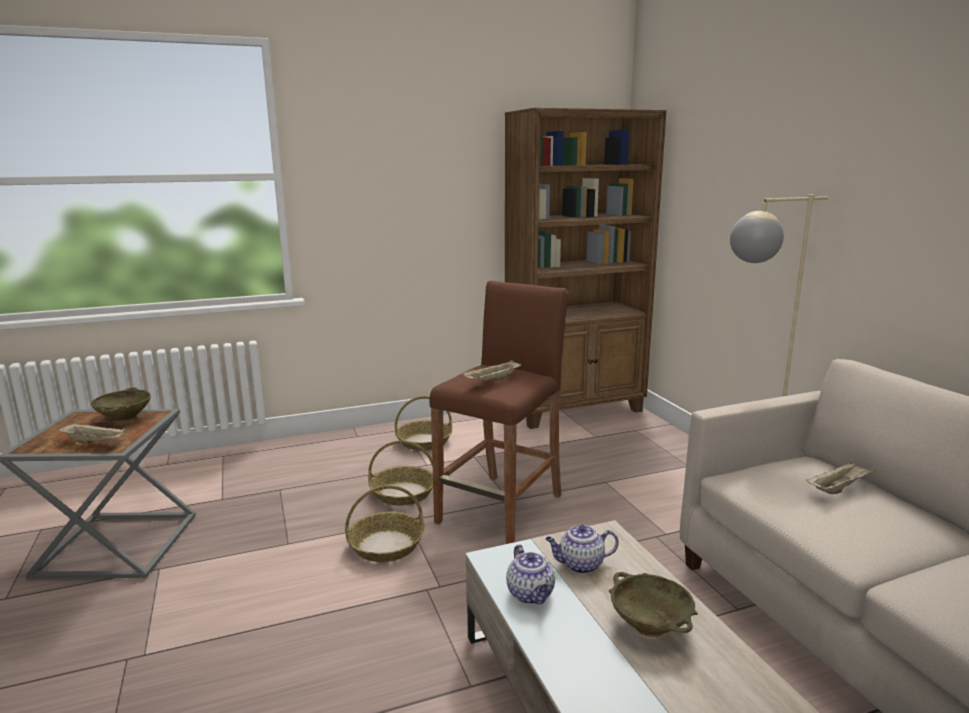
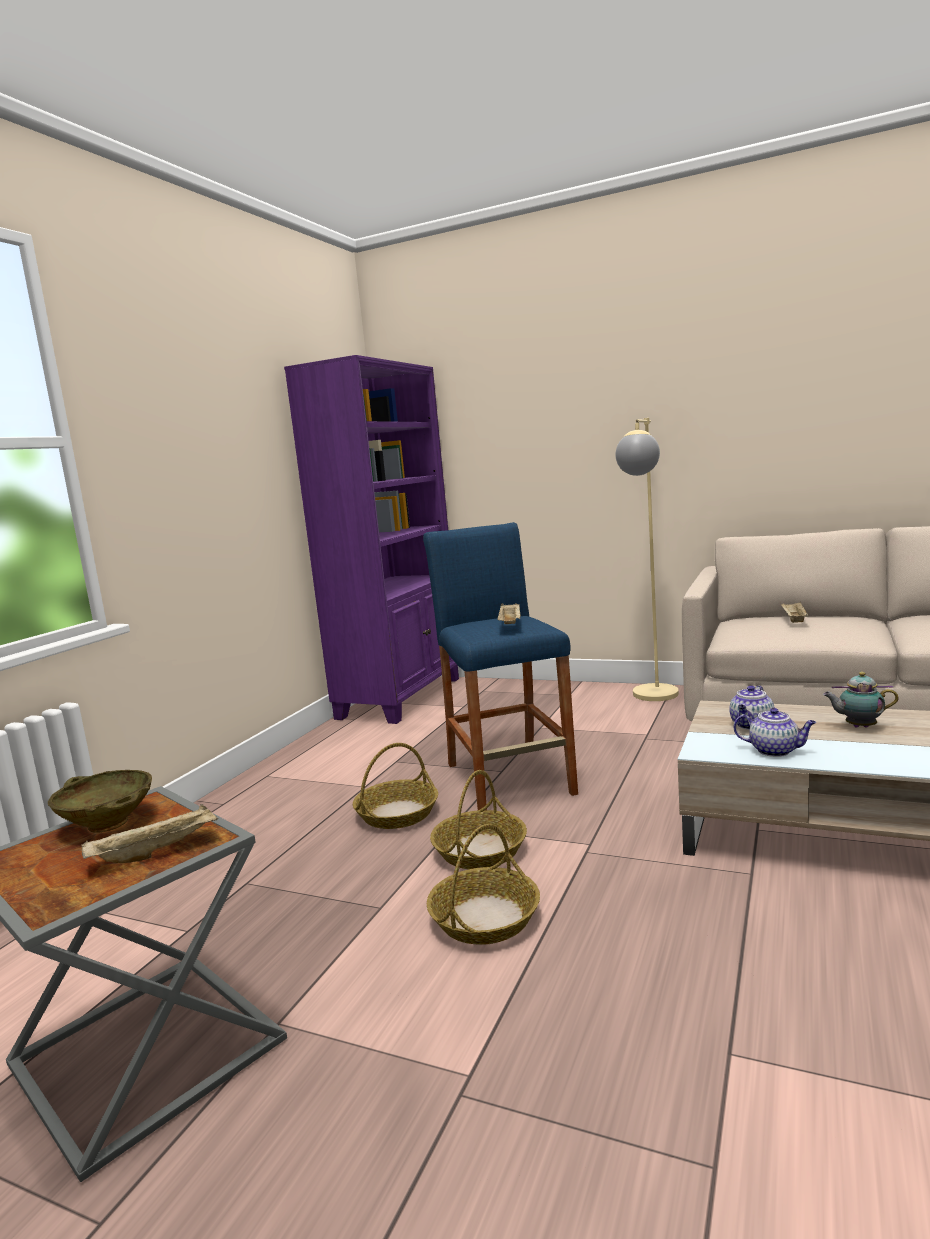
camera: 45 degrees left, 5 degrees down
(424, 442) = (316, 774): basket -> basket (485, 918)
(501, 509) = (509, 779): brown stool -> blue stool
(575, 409) = (402, 697): brown bookcase -> purple bookcase
(650, 626) = (858, 727): beige bowl -> teapot

